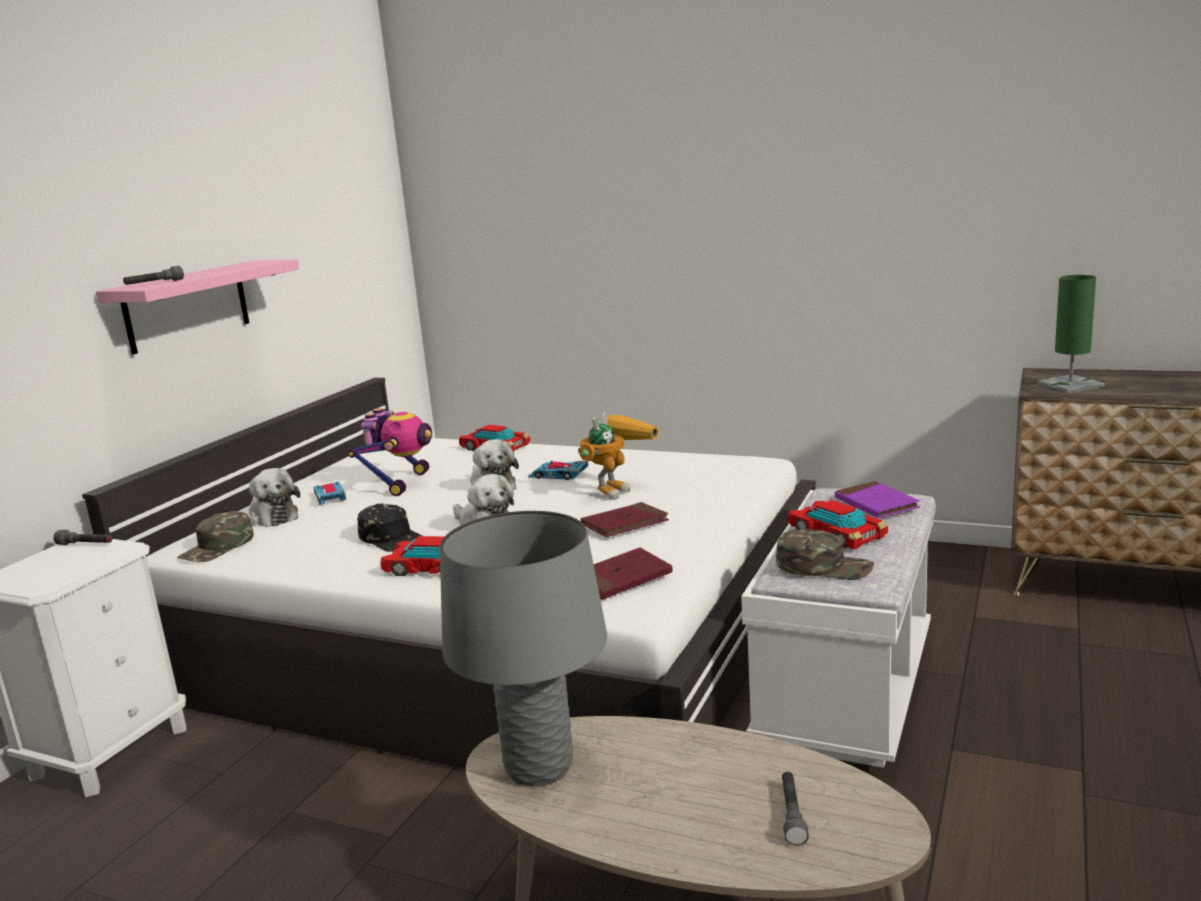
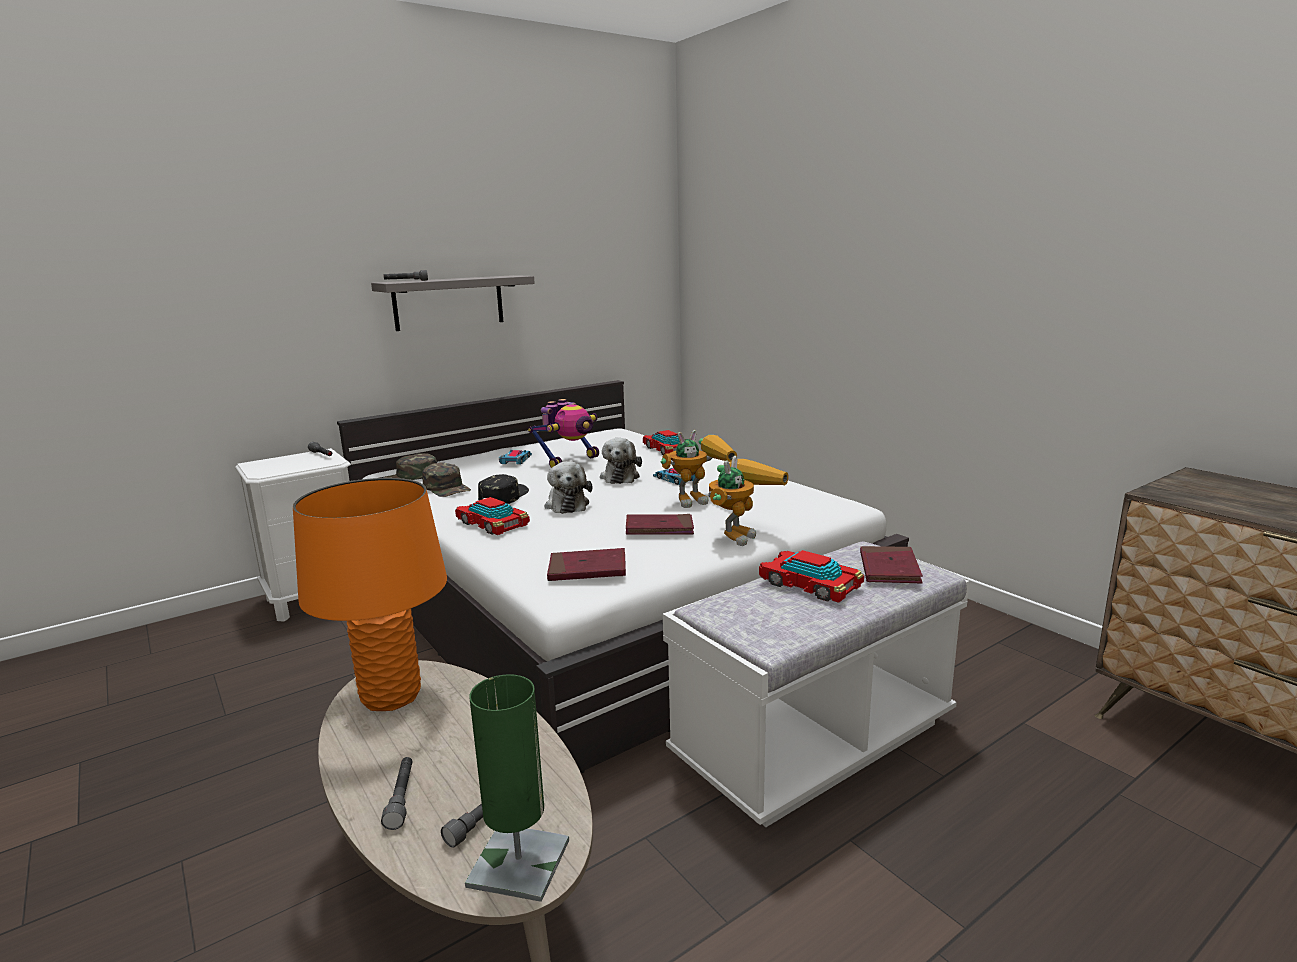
camera: 30 degrees right, 0 degrees up
(187, 306) = (449, 302): pink shelf -> grey shelf
(272, 516) = (466, 465): plush toy -> none
(392, 538) = (503, 497): black cap -> black cap turned 150 degrees counterclockwise
(539, 767) = (391, 696): grey table lamp -> orange table lamp
(695, 835) = (401, 798): none -> grey flashlight
(706, 509) = (740, 533): none -> toy robot
(824, 566) = (752, 609): green cap -> green cap (447, 488)
(836, 533) = (810, 584): toy car -> toy car turned 45 degrees counterclockwise
(876, 504) = (889, 569): purple book -> red book
(1070, 385) = (1211, 494): green table lamp -> green table lamp (519, 863)

